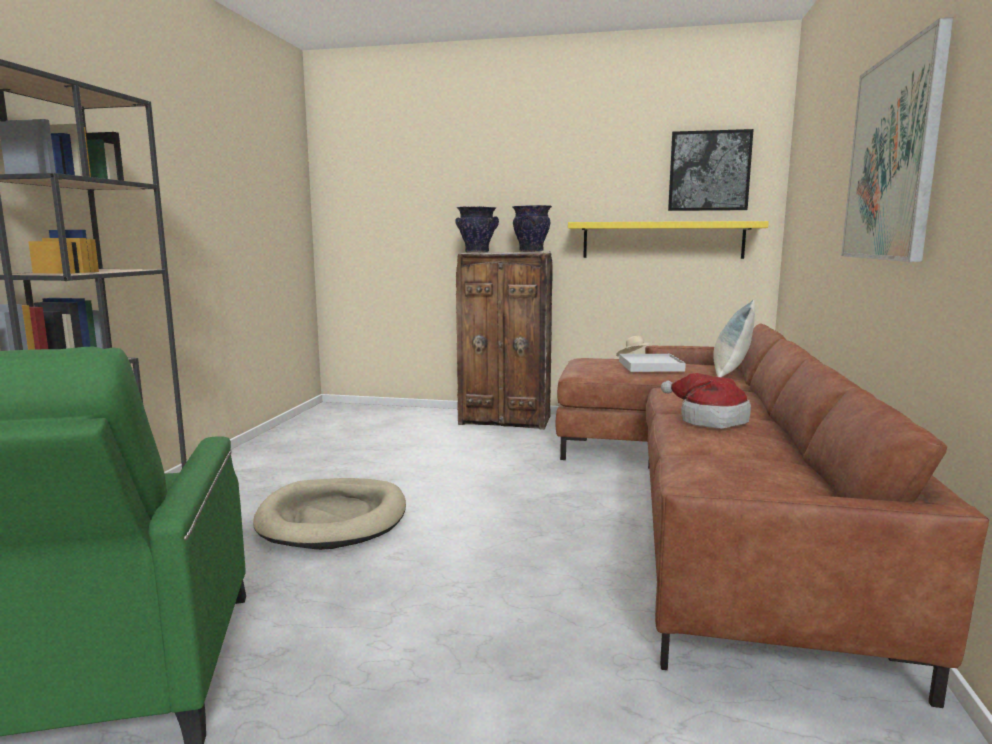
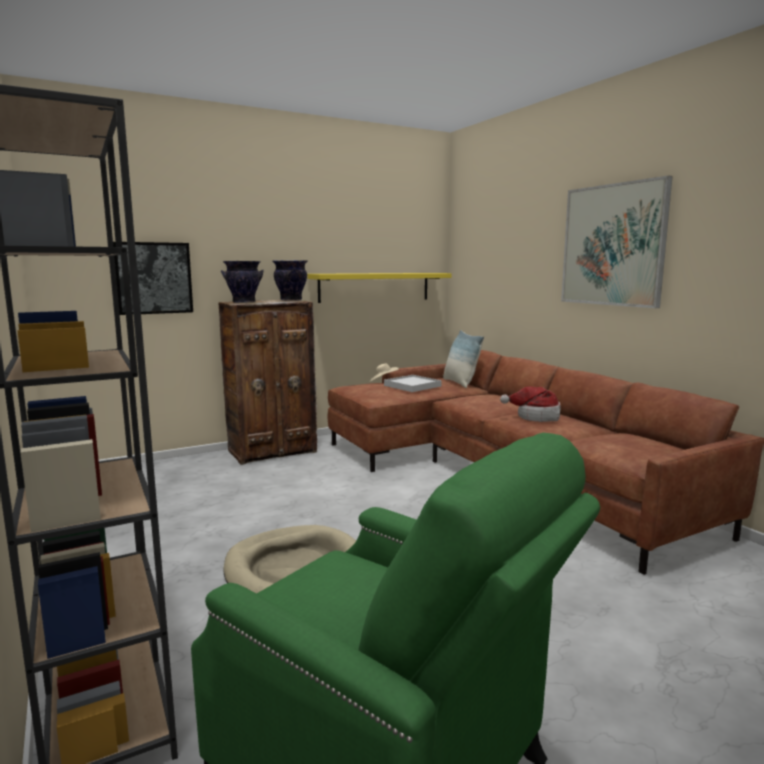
camera: 40 degrees left, 0 degrees up
(709, 171) = (402, 235): picture -> picture (154, 278)

